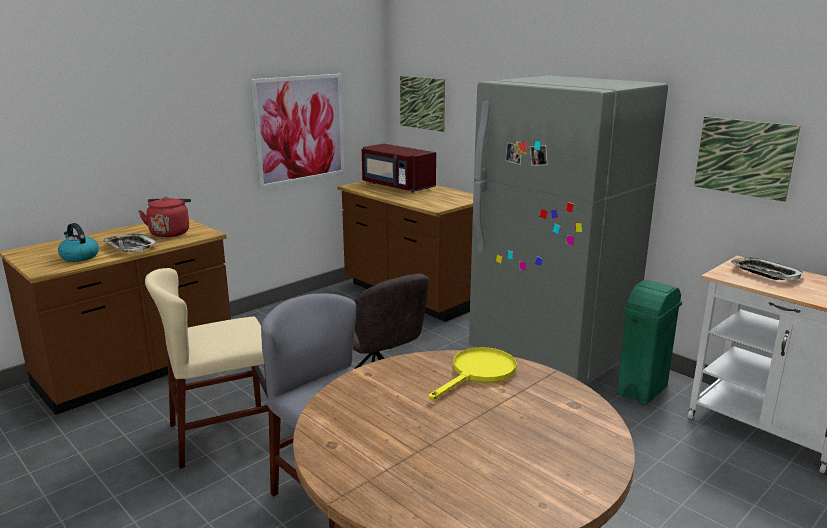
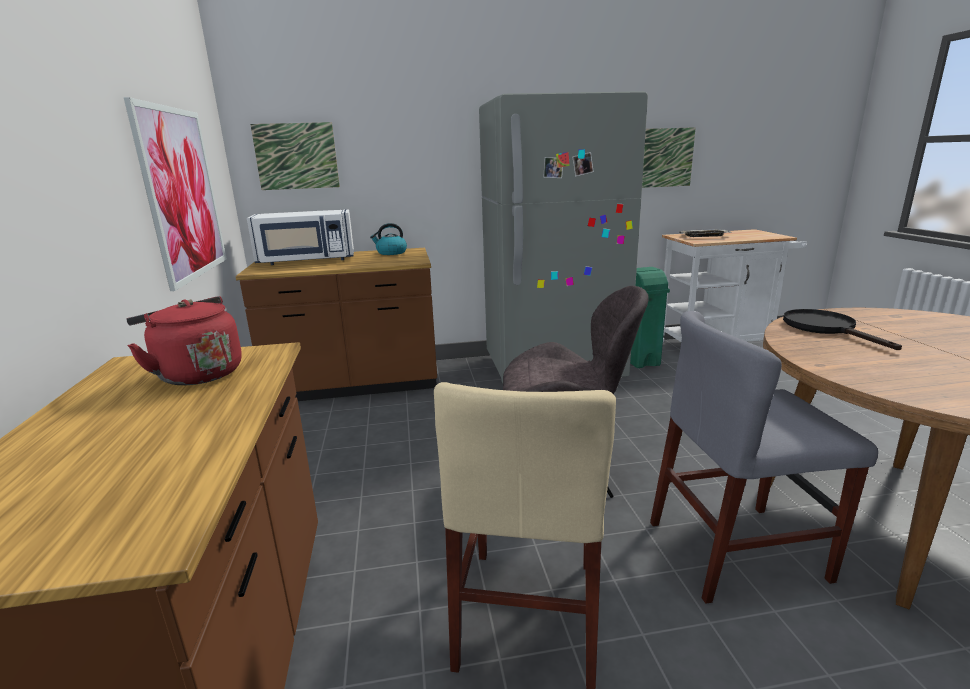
camera: 55 degrees left, 0 degrees up
(79, 257) = (146, 476): kettle -> kettle (391, 253)
(130, 247) = (202, 414): tray -> none
(396, 186) = (307, 261): red microwave -> white microwave
(478, 373) = (826, 328): yellow frying pan -> black frying pan

